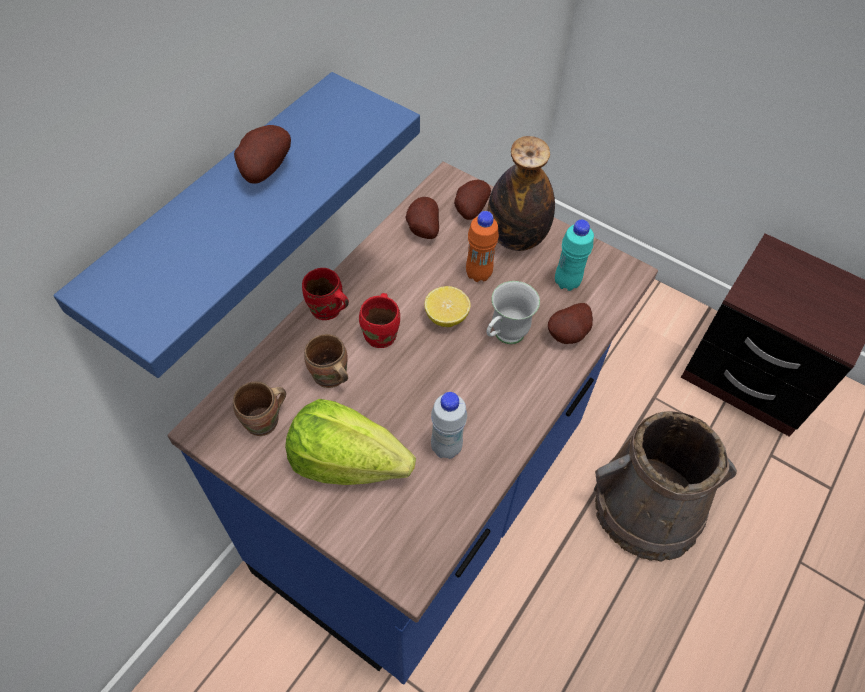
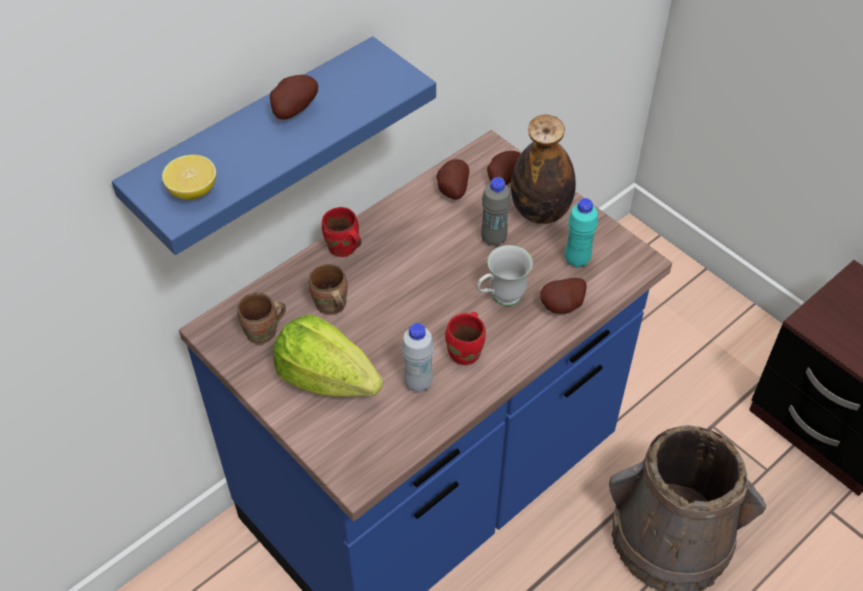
camera: 15 degrees right, 5 degrees down
(382, 334) = (388, 278): red mug -> red mug (467, 352)
(446, 317) = (451, 272): lemon -> lemon (193, 191)
(478, 274) = (493, 239): orange bottle -> grey bottle

